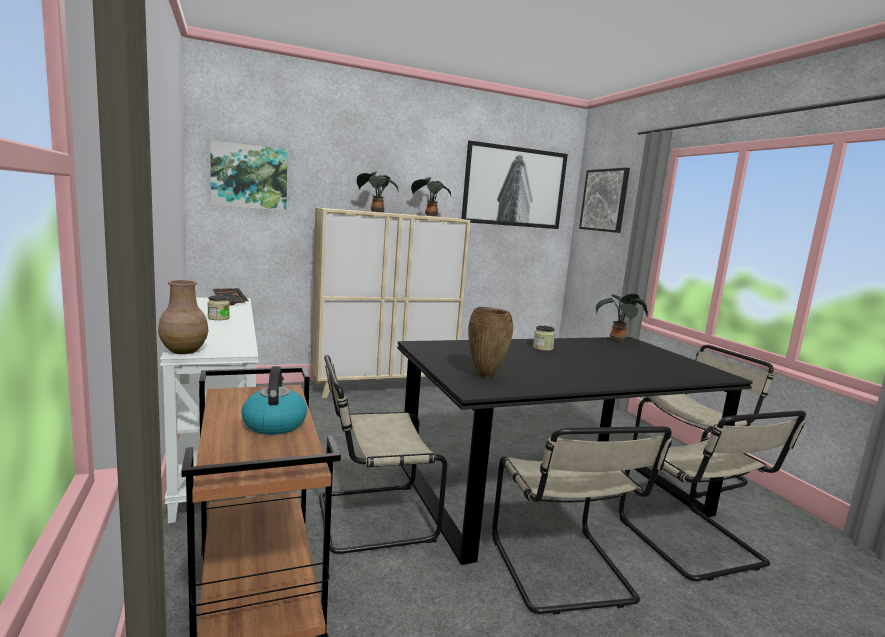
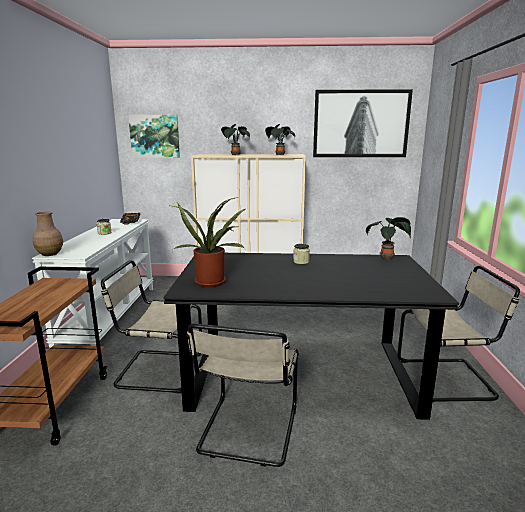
camera: 25 degrees right, 5 degrees up
(274, 423) = (41, 301): kettle -> none
(486, 376) = (212, 281): brown vase -> potted plant
(604, 200) = (438, 129): picture -> none
(694, 544) = (381, 437): beige chair -> none

